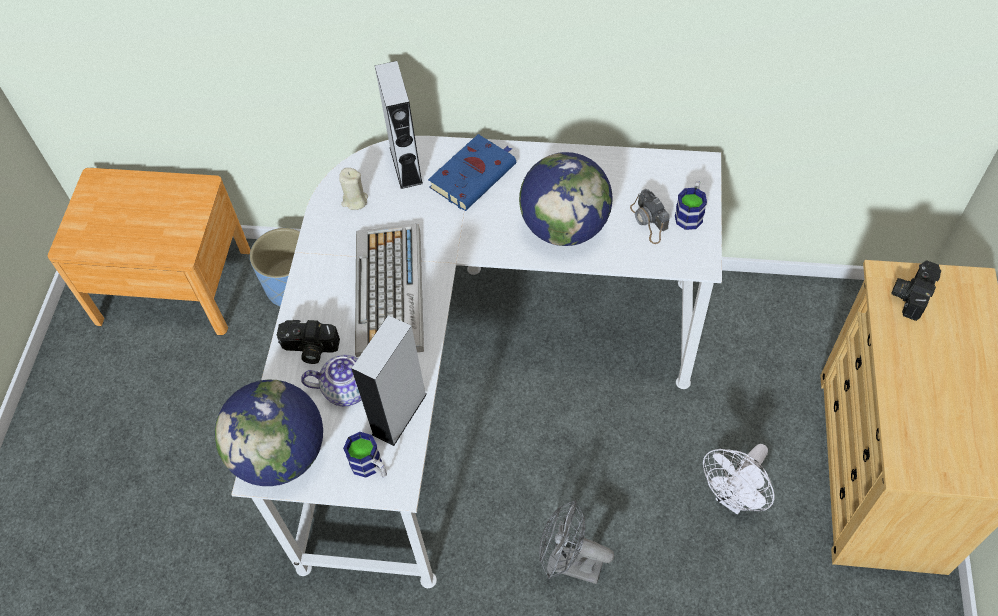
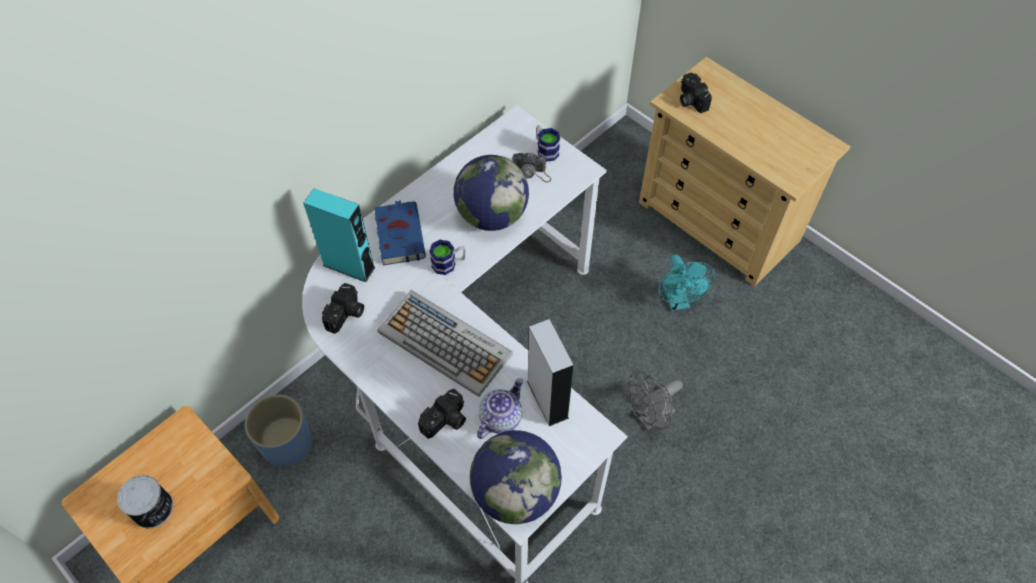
camera: 55 degrees left, 0 degrees up
(118, 227) = (153, 509): none -> can
(354, 200) = (346, 315): beige candle -> camera
(370, 466) = (572, 442): mug -> mug (449, 264)
(406, 165) = (349, 266): grey speaker -> turquoise speaker
(734, 497) = (677, 301): white fan -> turquoise fan

